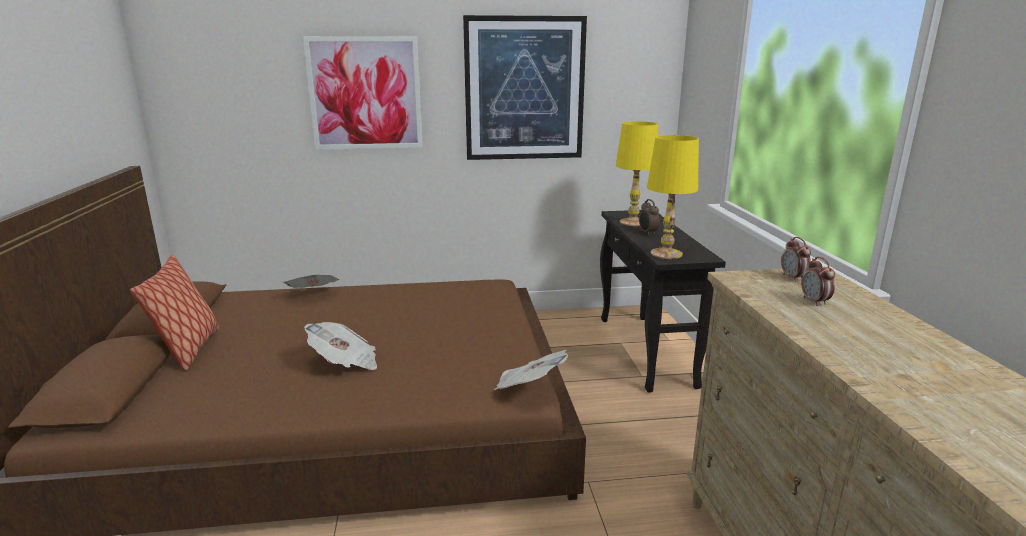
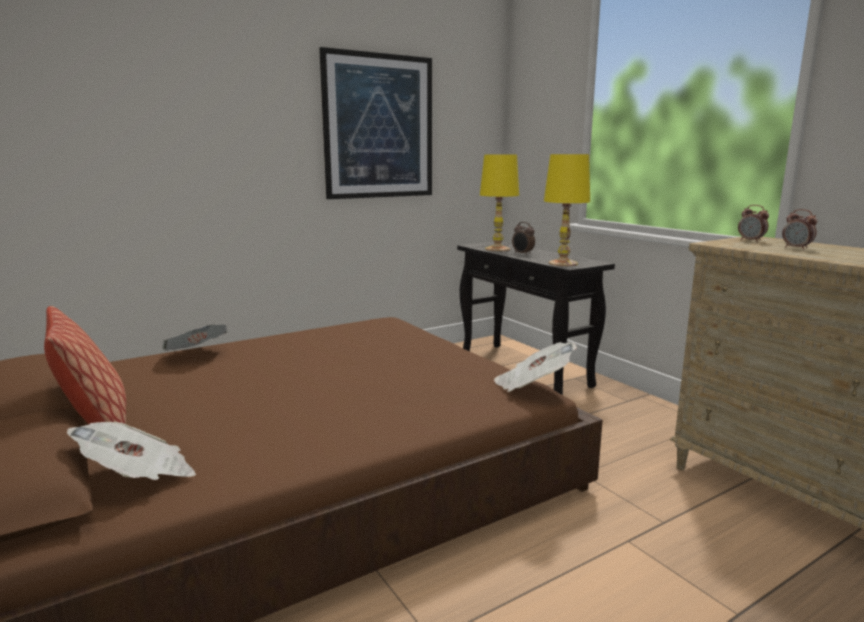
camera: 25 degrees left, 5 degrees down
(345, 363) = (321, 401): newspaper -> newspaper (140, 477)
(365, 94) = (217, 126): picture -> none

